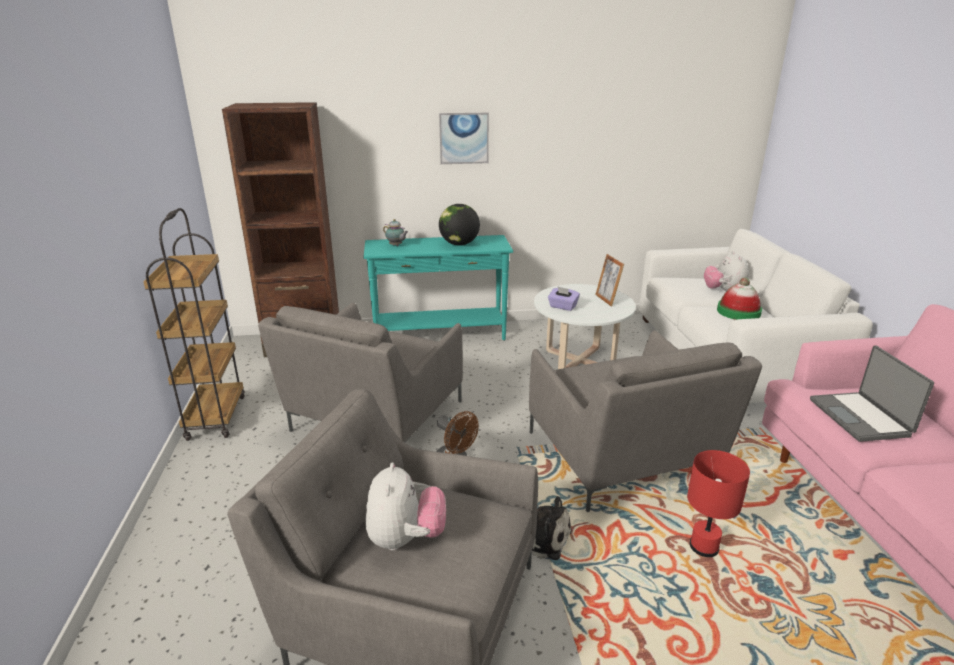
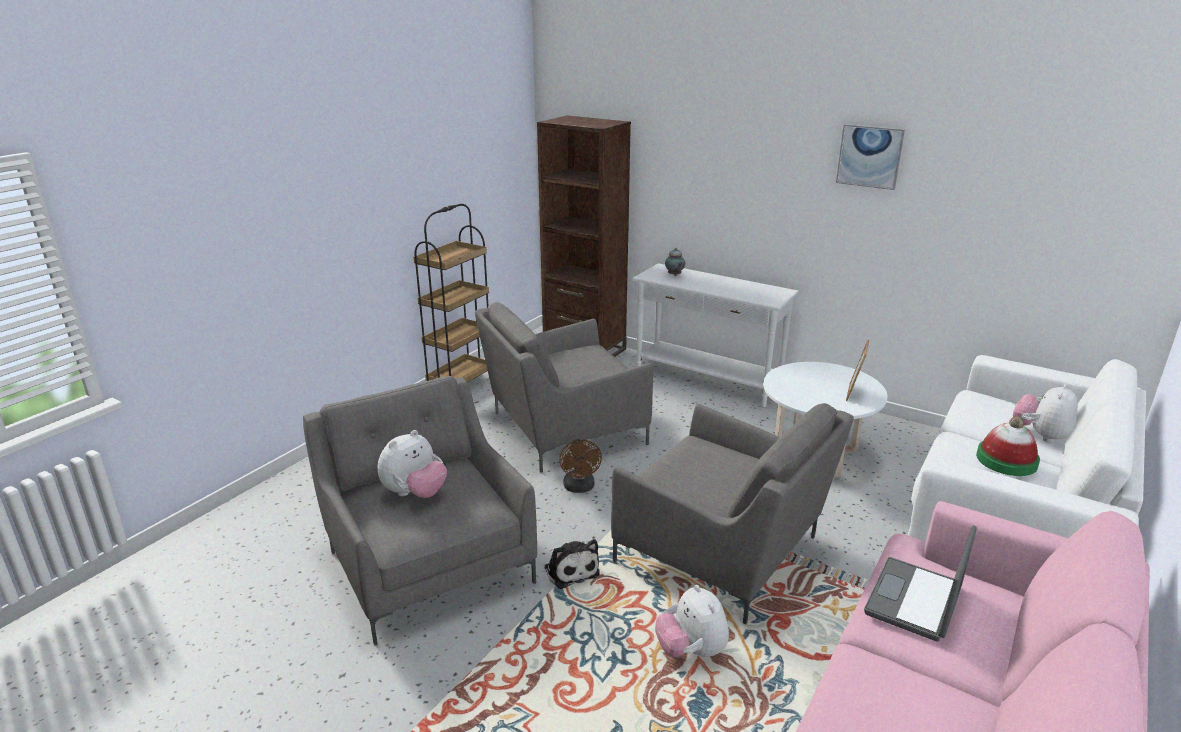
camera: 40 degrees right, 0 degrees up
(440, 335) = (708, 381): turquoise console table -> white console table
(459, 244) = (734, 289): globe -> none
(464, 138) = (767, 175): picture -> picture (869, 156)
(562, 307) = (791, 384): purple tissue box -> none
(622, 460) = (723, 553): grey armchair -> grey armchair turned 75 degrees counterclockwise
(704, 547) = (691, 651): red table lamp -> plush toy

